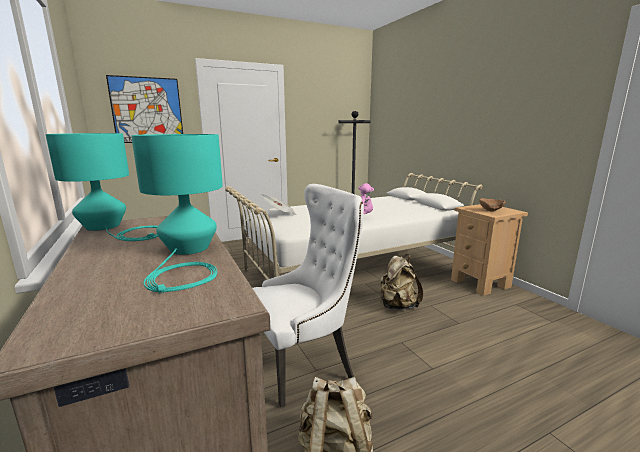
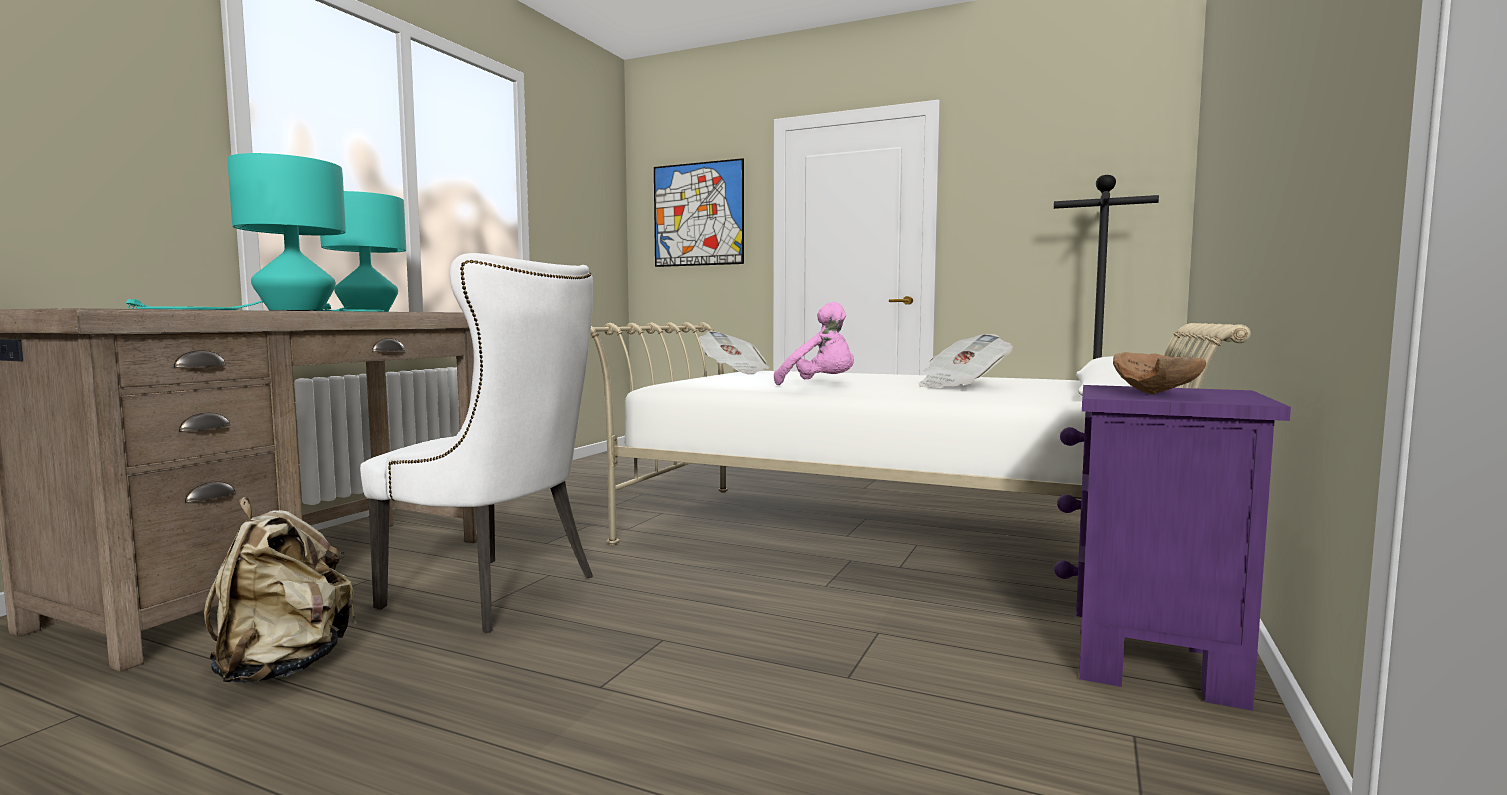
camera: 50 degrees right, 10 degrees down
(393, 208) = (961, 386): none -> newspaper
(397, 306) = (809, 604): beige backpack -> none
(480, 283) = (1152, 662): beige nightstand -> purple nightstand

